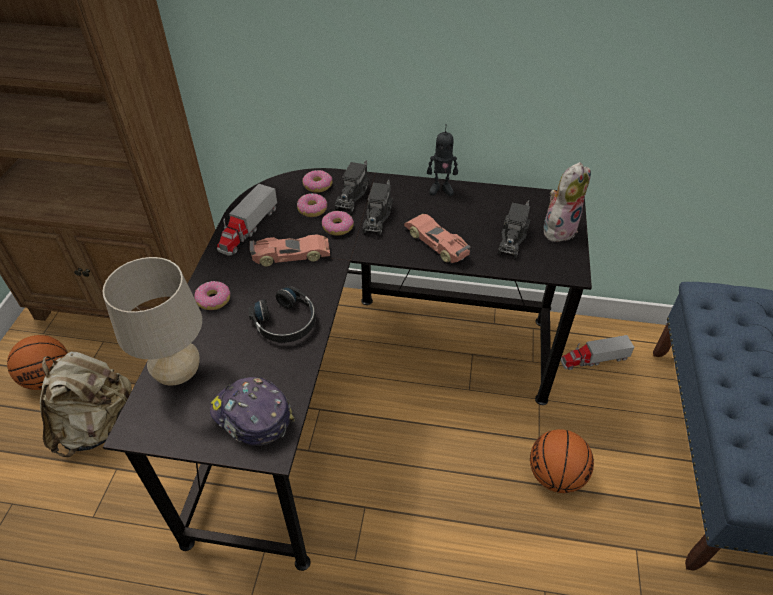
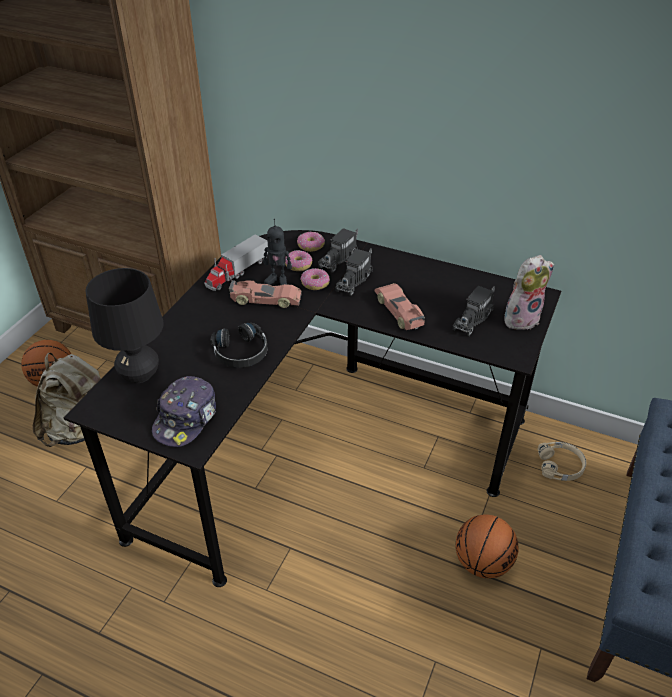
camera: 15 degrees right, 5 degrees down
(179, 373) = (140, 375): beige table lamp -> black table lamp
(214, 300) = (188, 324): donut -> none
(251, 416) = (186, 419): cap -> cap turned 120 degrees counterclockwise
(441, 189) = (422, 266): toy robot -> toy robot (278, 281)
(593, 359) = (561, 466): toy truck -> beige headphones

